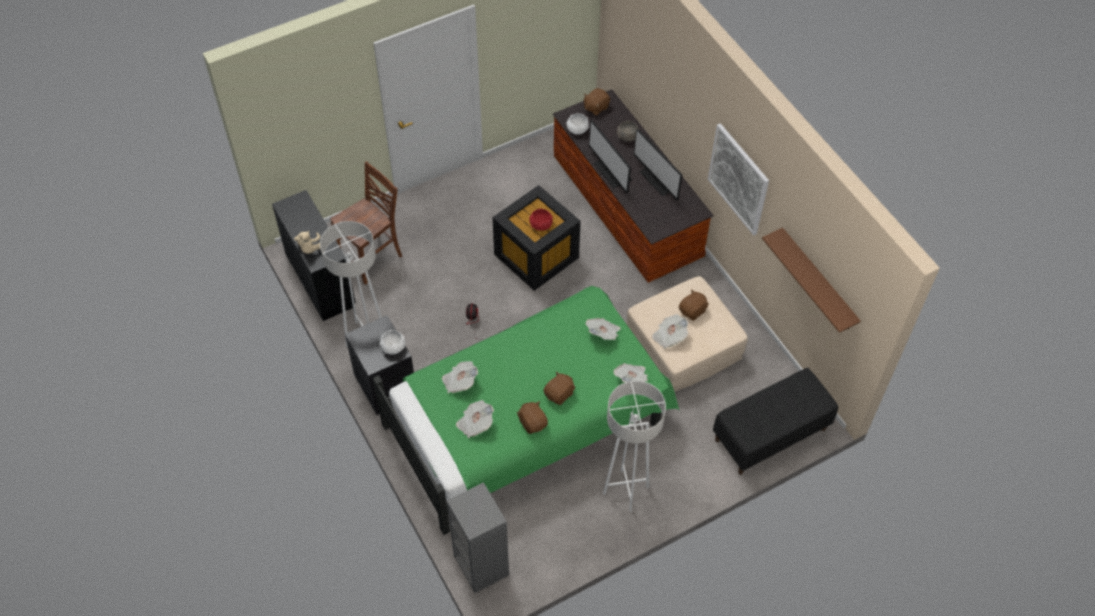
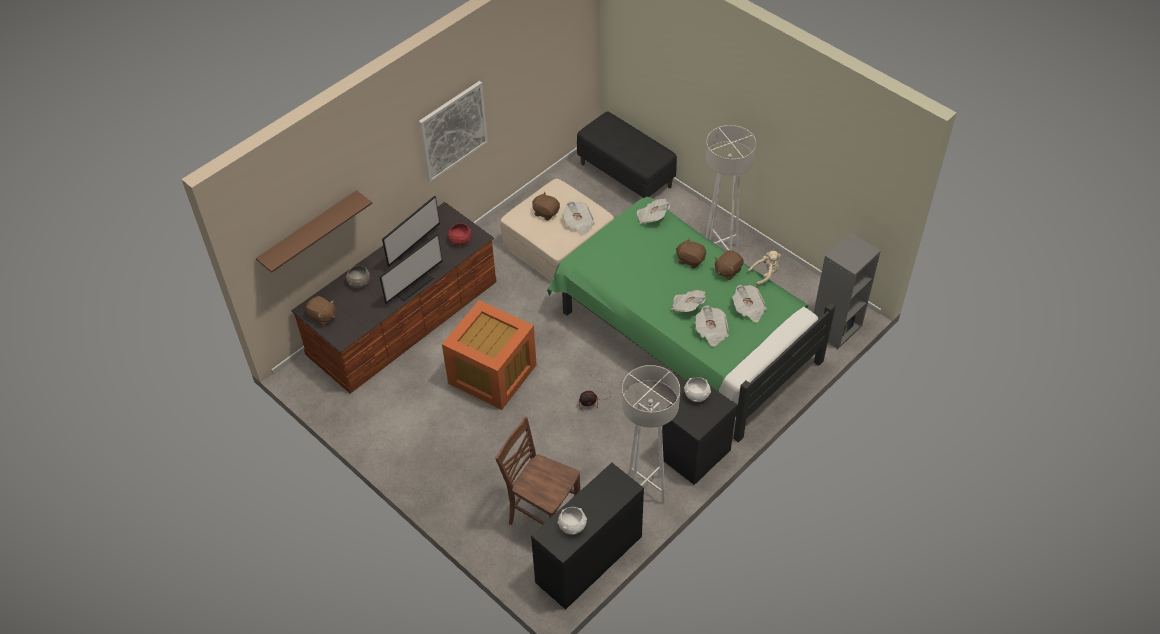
camera: 105 degrees left, 5 degrees down
(309, 248) = (612, 500): beige plush toy -> beige plush toy (765, 274)
(536, 255) = (491, 374): black storage box -> orange storage box
(540, 225) = (492, 331): red bowl -> red bowl (460, 240)
(577, 130) = (359, 325): white bowl -> white bowl (572, 526)
(603, 333) = (613, 245): newspaper -> newspaper (687, 306)
(818, 281) = (545, 74): brown shelf -> brown shelf (309, 232)

